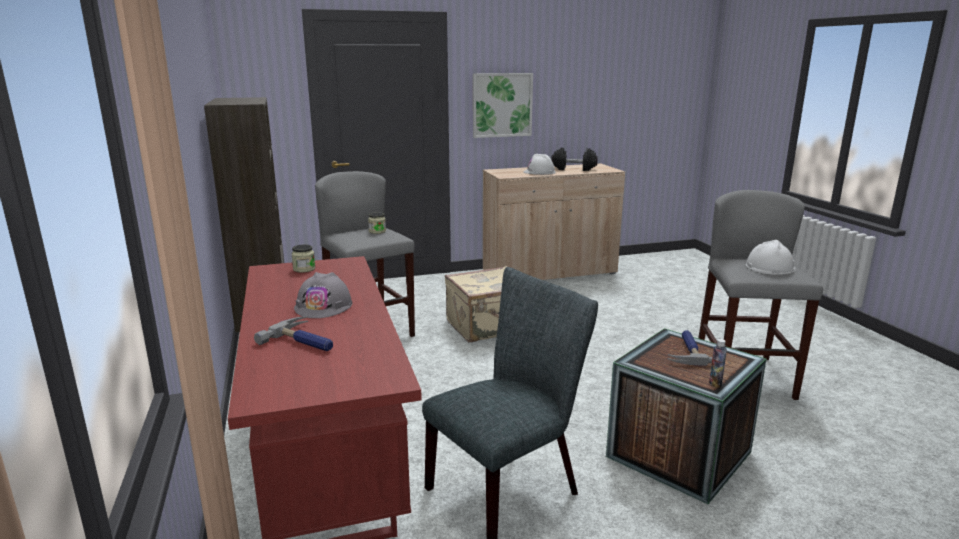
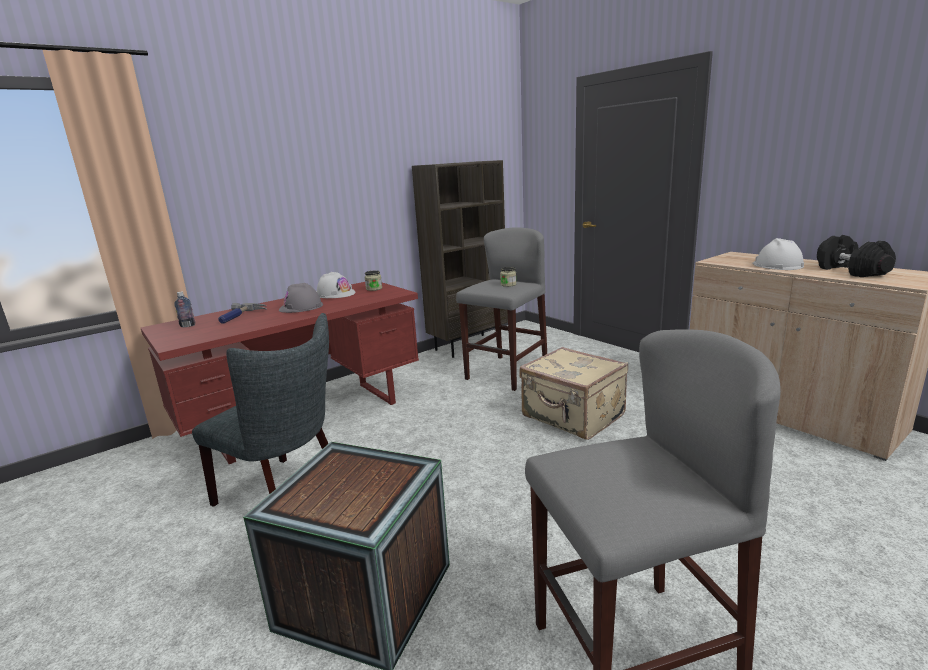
camera: 70 degrees right, 0 degrees up
(502, 105) = (773, 168): picture -> none
(688, 352) = (372, 483): hammer -> none
(715, 383) = (286, 508): bottle -> bottle (188, 326)
(770, 267) = (623, 479): white hard hat -> white hard hat (335, 294)

